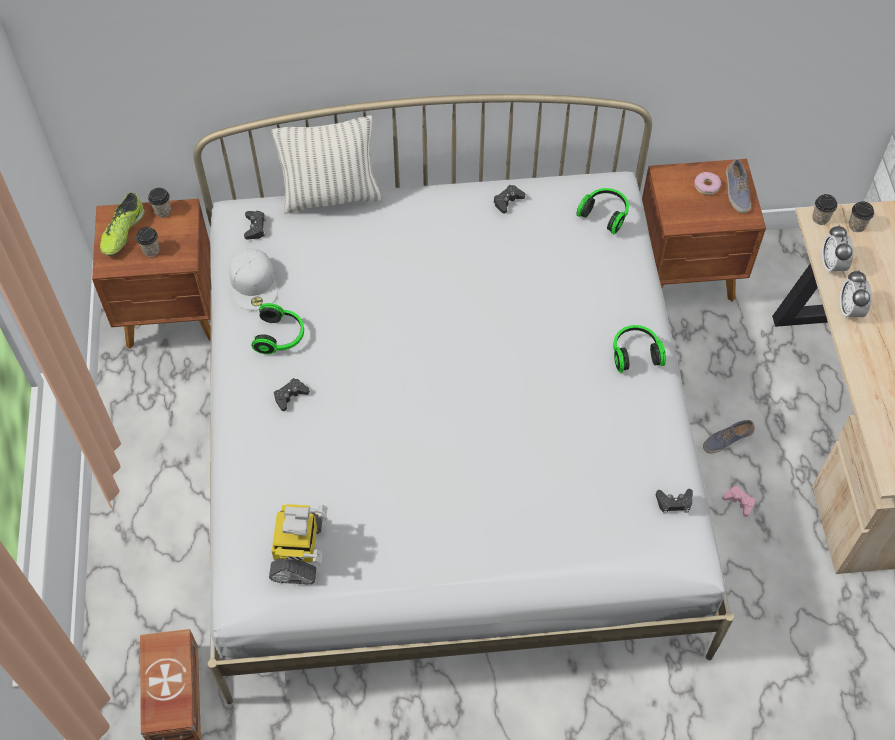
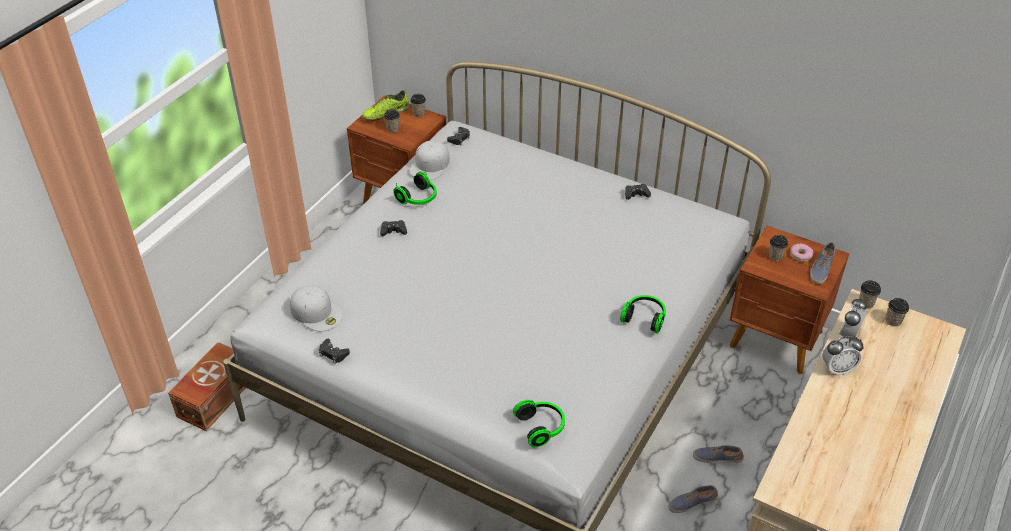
camera: 35 degrees right, 15 degrees down
(298, 552) = (317, 312): toy robot -> white cap
(331, 196) = (522, 143): pillow -> none
(605, 214) = (699, 231): headphones -> headphones (541, 427)
(674, 503) = (588, 418): black game controller -> black game controller (333, 353)
(685, 200) = (775, 256): none -> cup
(739, 502) = (691, 503): pink game controller -> shoe
(849, 310) = (837, 369): alarm clock -> alarm clock turned 135 degrees counterclockwise

